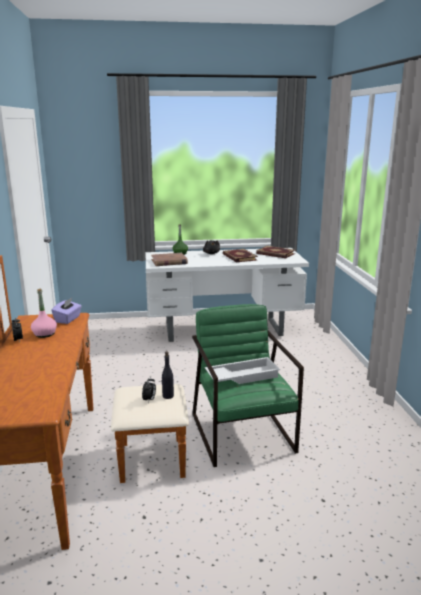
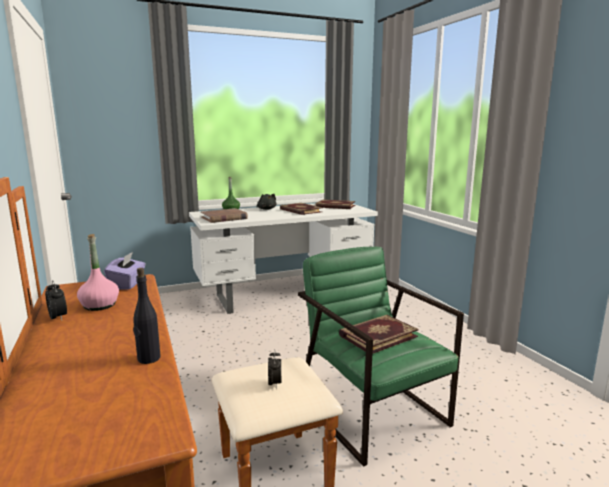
camera: 15 degrees left, 5 degrees down
(167, 396) = (297, 375): black bottle -> black bottle (148, 358)
(242, 376) = (377, 335): white tray -> book

